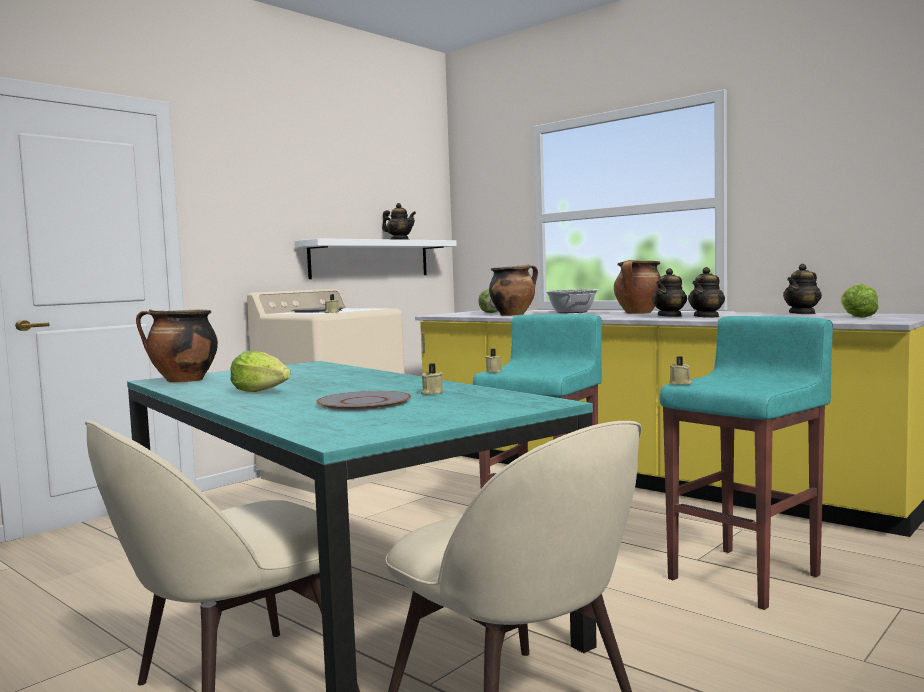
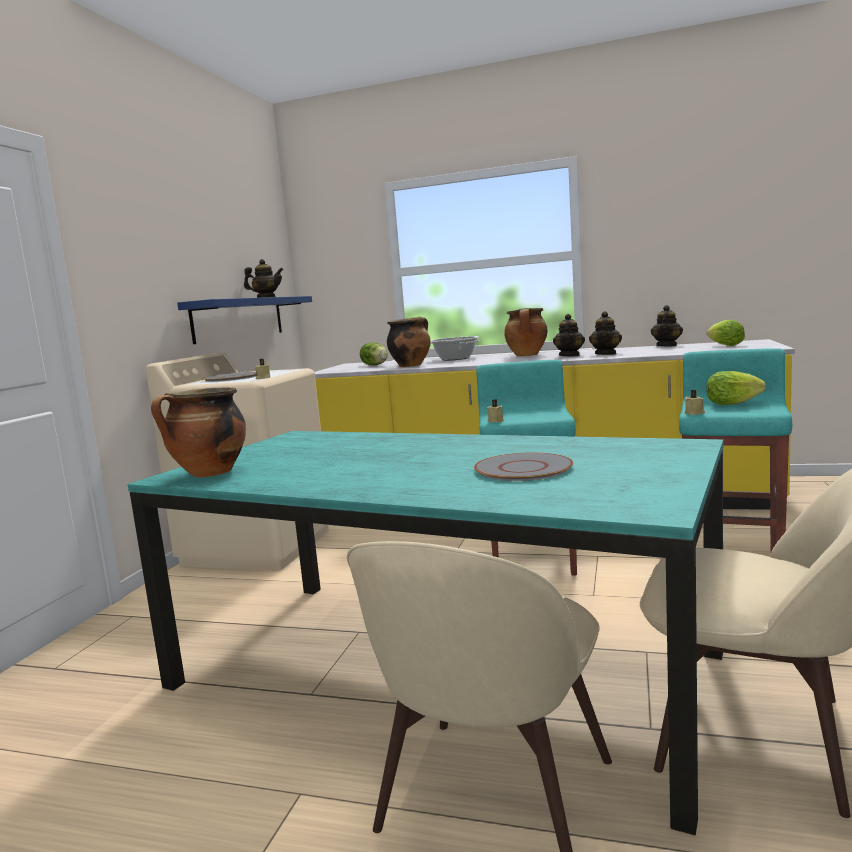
camera: 25 degrees left, 5 degrees up
(260, 391) = (359, 473): lettuce -> lettuce (732, 404)
(370, 259) = (239, 319): white shelf -> blue shelf
(431, 393) = (549, 449): beige candle -> none

